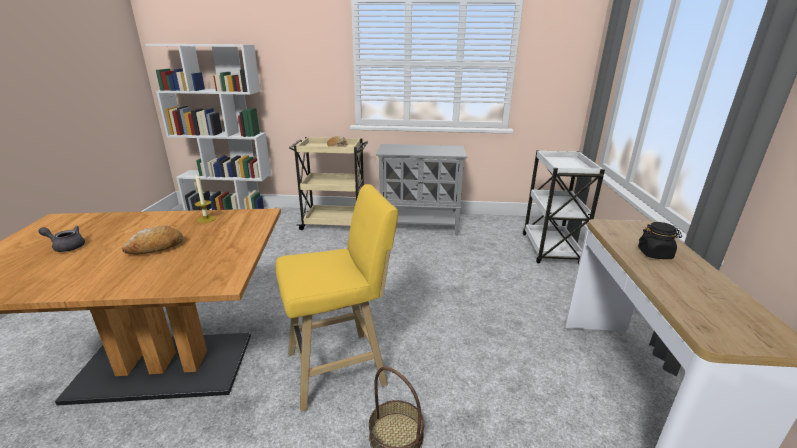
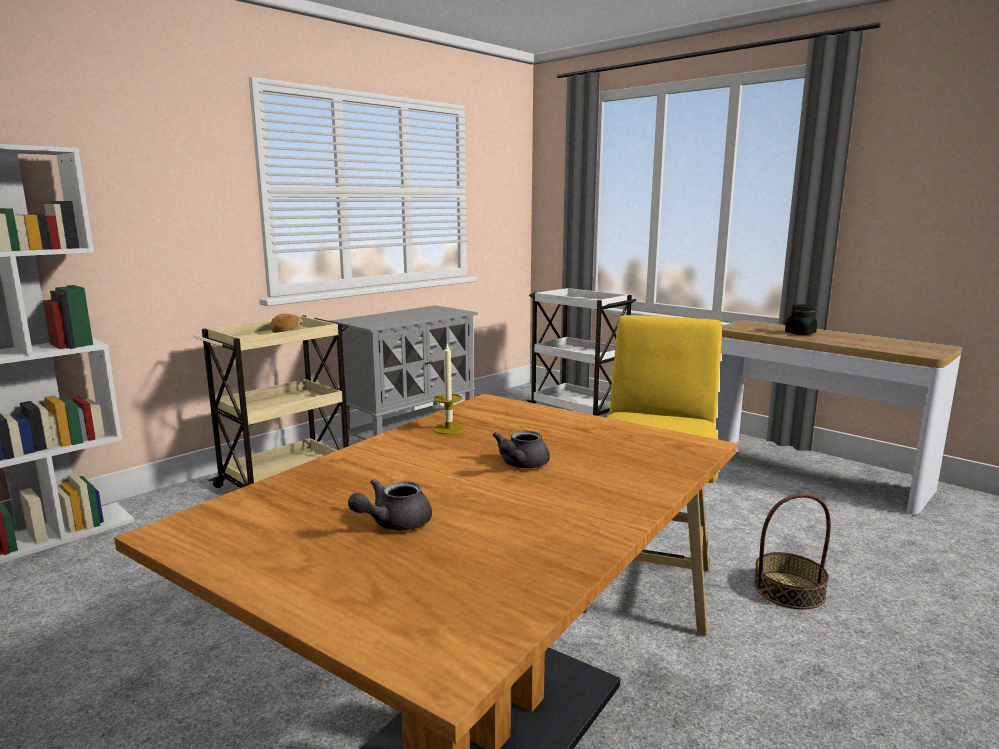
camera: 50 degrees left, 10 degrees down
(156, 248) = (520, 465): bread -> grey teapot

